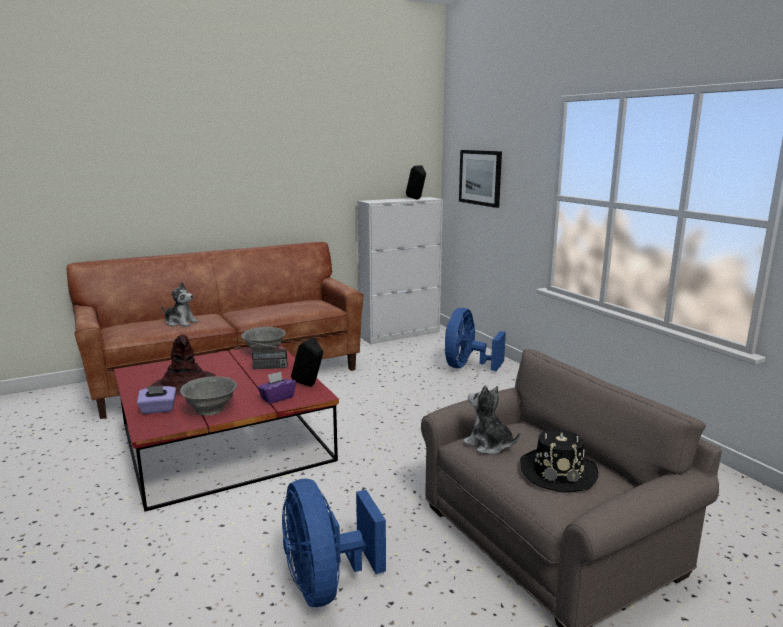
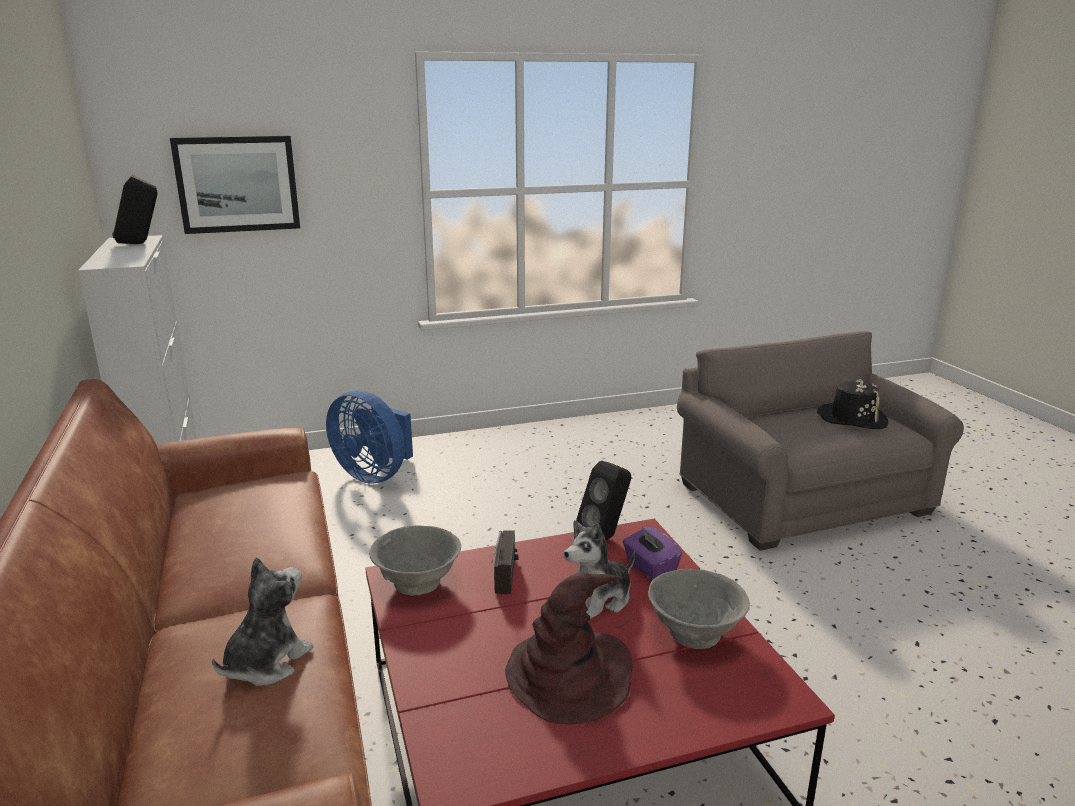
camera: 80 degrees left, 5 degrees up
(158, 409) = (695, 698): purple tissue box -> none
(326, 584) = (916, 630): blue fan -> none
(489, 445) = (806, 437): plush toy -> plush toy (599, 599)

